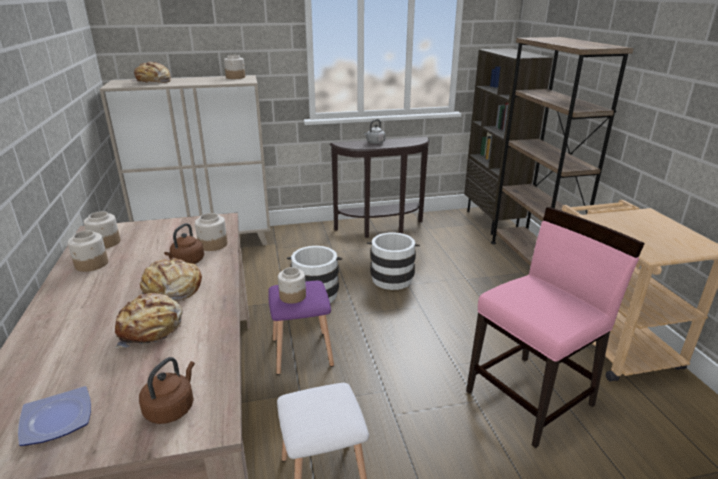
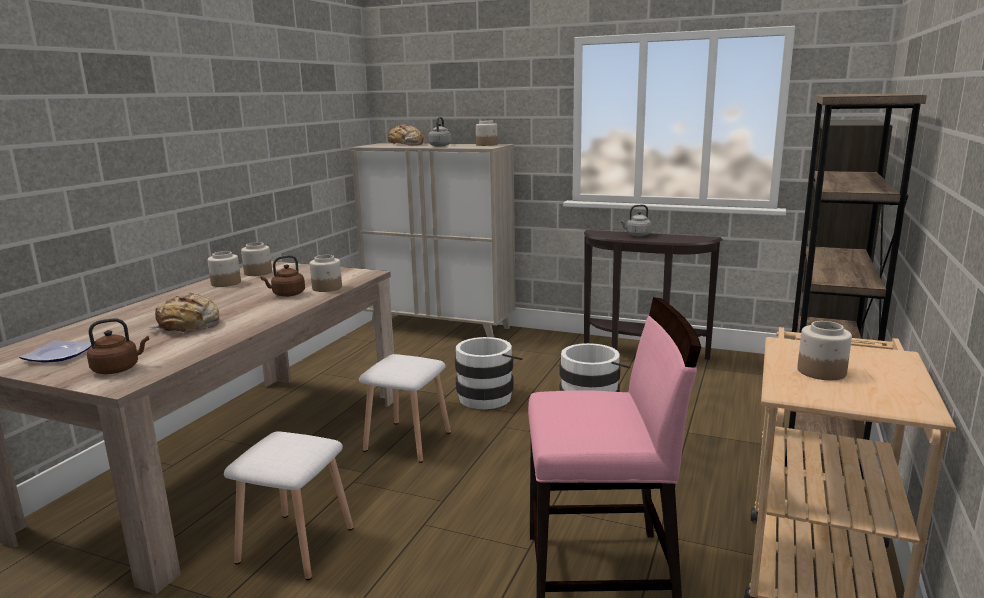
camera: 35 degrees right, 10 degrees down
(172, 289) = (245, 308): bread -> none
(193, 81) = (440, 145): none -> grey kettle
(292, 296) = (393, 364): jar -> jar (820, 371)
(303, 353) = (407, 442): purple stool -> white stool

